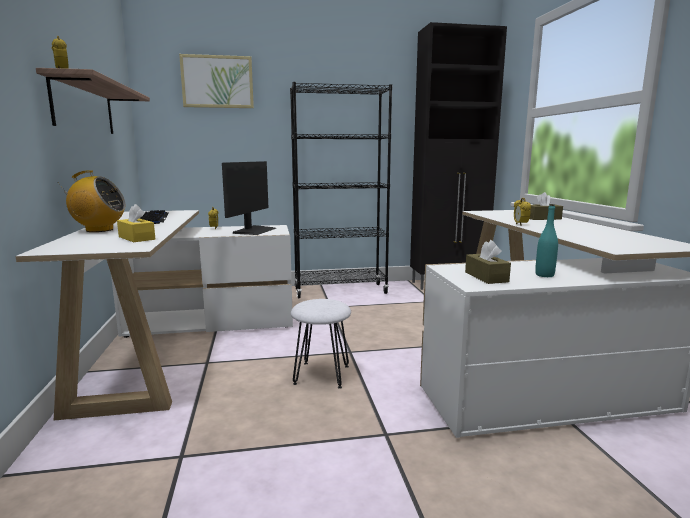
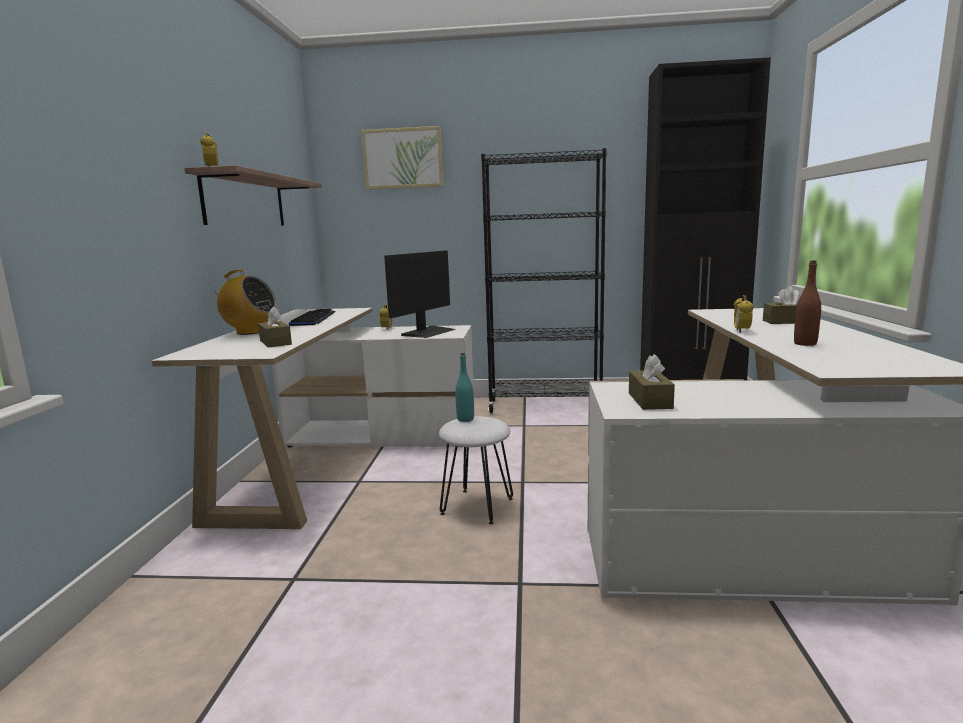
camera: 15 degrees right, 0 degrees up
(136, 238) = (275, 342): yellow tissue box -> brown tissue box
(544, 275) = (732, 401): turquoise bottle -> turquoise bottle (465, 419)
(574, 232) = (805, 344): none -> brown bottle

